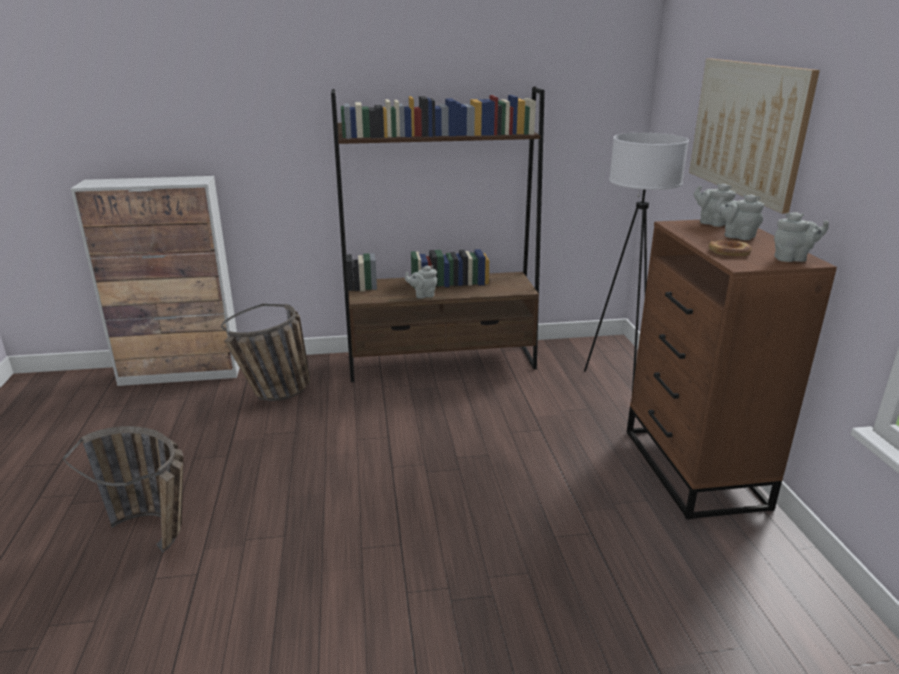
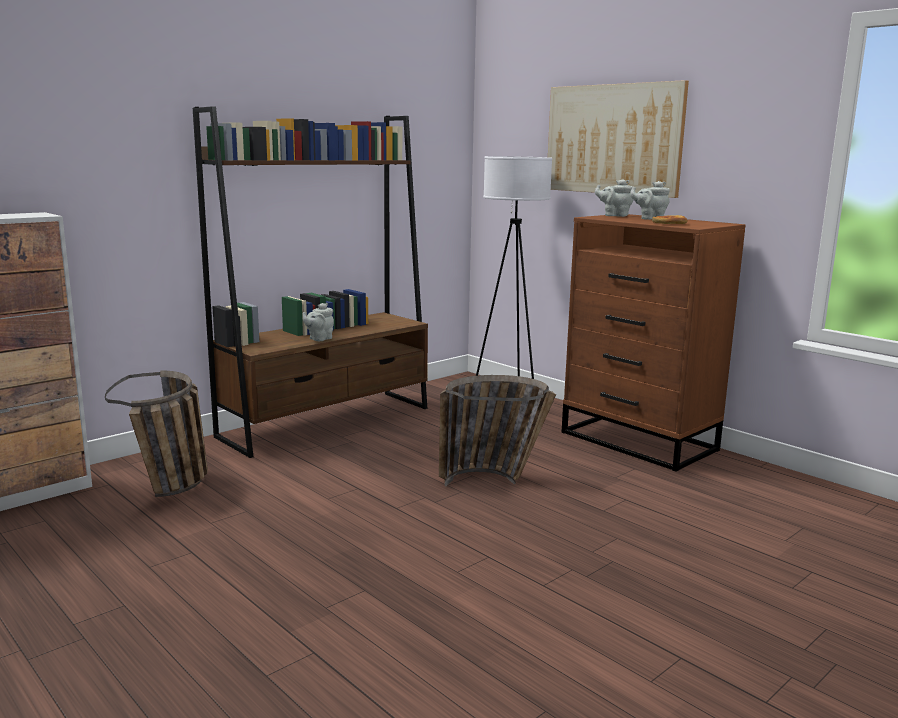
camera: 35 degrees left, 10 degrees down
(159, 537) = (216, 643): basket -> basket (494, 480)
(792, 259) = (713, 223): grey teapot -> none

